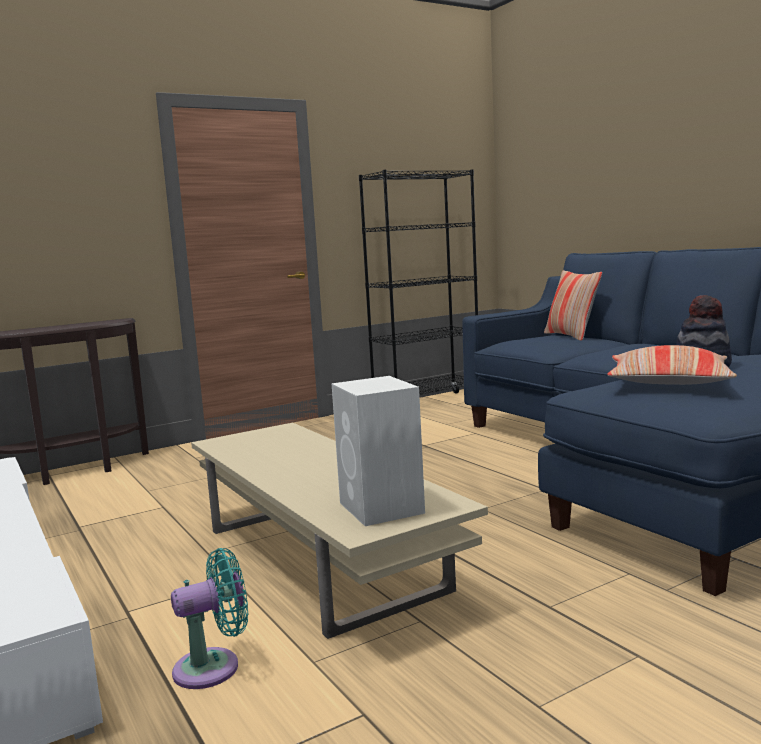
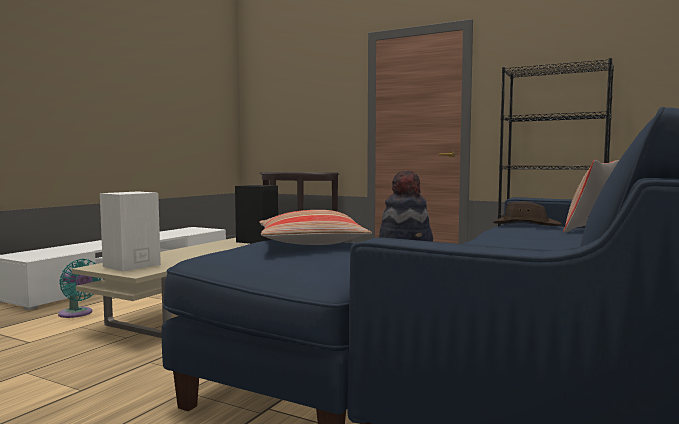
camera: 60 degrees right, 5 degrees down
(268, 438) = (258, 241): none -> black speaker
(533, 340) = (525, 225): none -> brown hat

